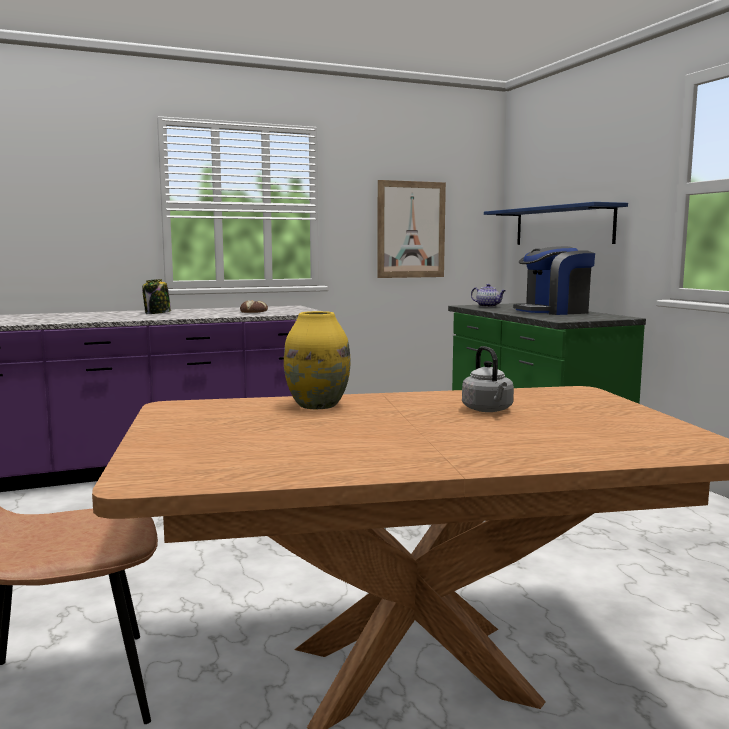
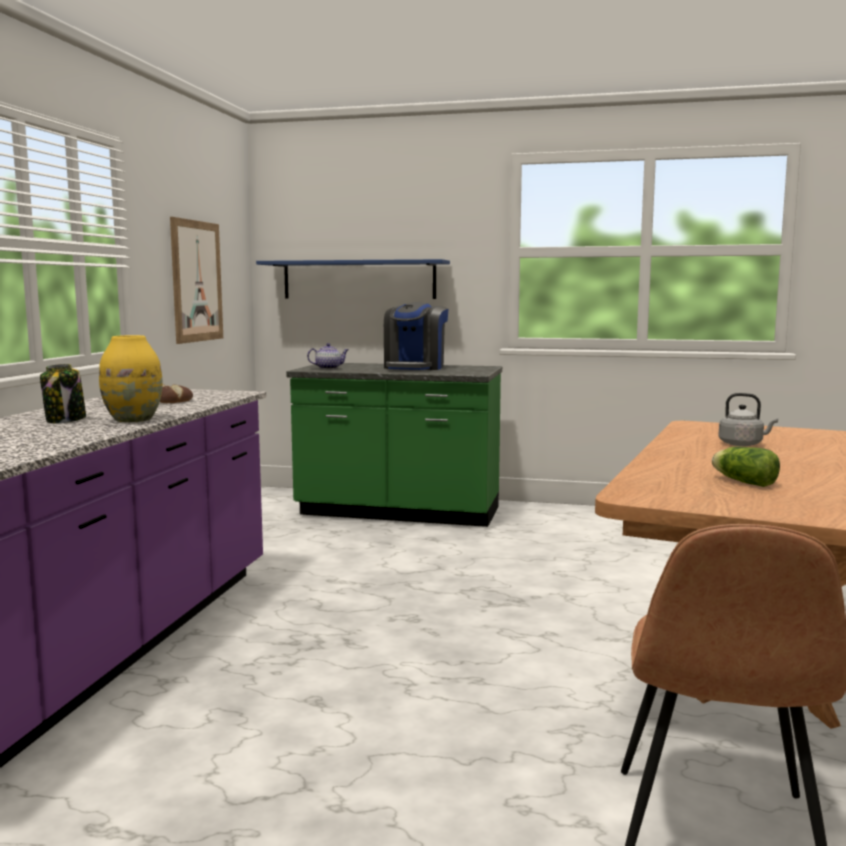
camera: 55 degrees left, 0 degrees up
(279, 422) = (742, 482): none -> lettuce
(317, 405) = (681, 467): yellow vase -> yellow vase (133, 420)

